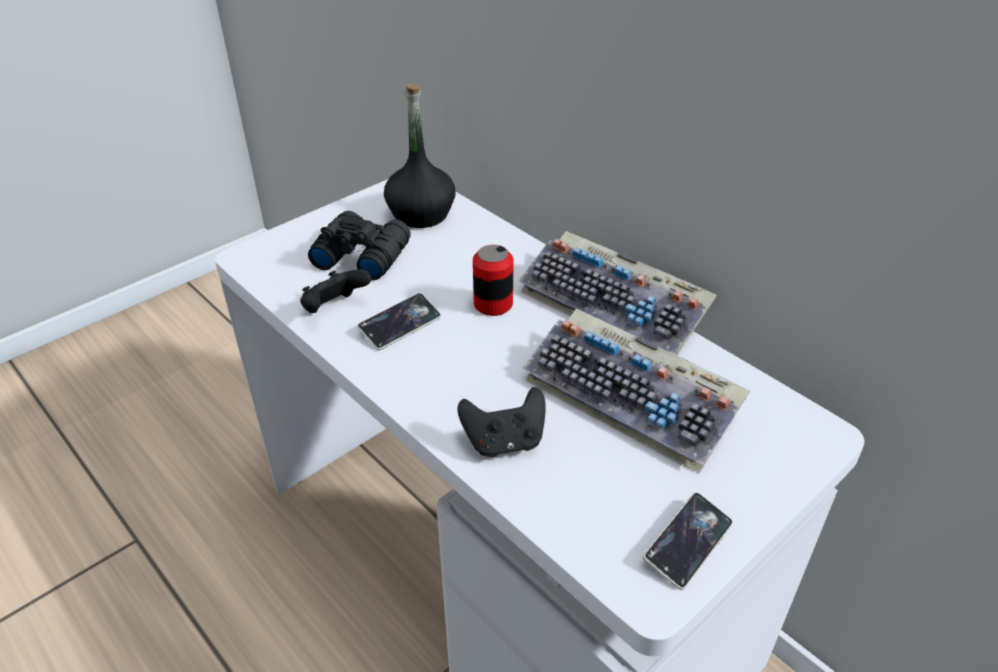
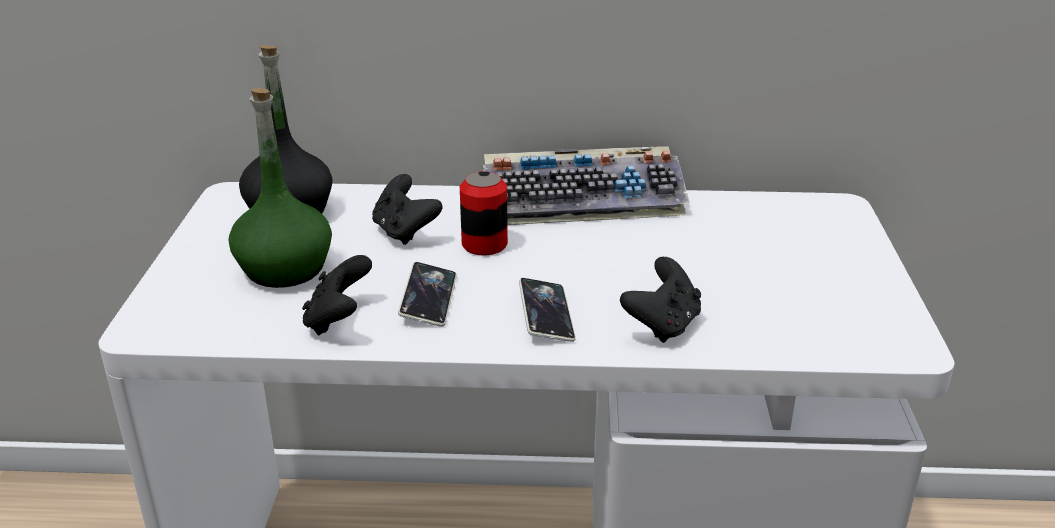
camera: 45 degrees left, 10 degrees down
(361, 255) = (285, 269): black binoculars -> green bottle
(461, 266) = (405, 232): none -> black game controller
(634, 399) = (700, 249): keyboard -> none
(688, 544) = (876, 308): phone -> phone (546, 315)

